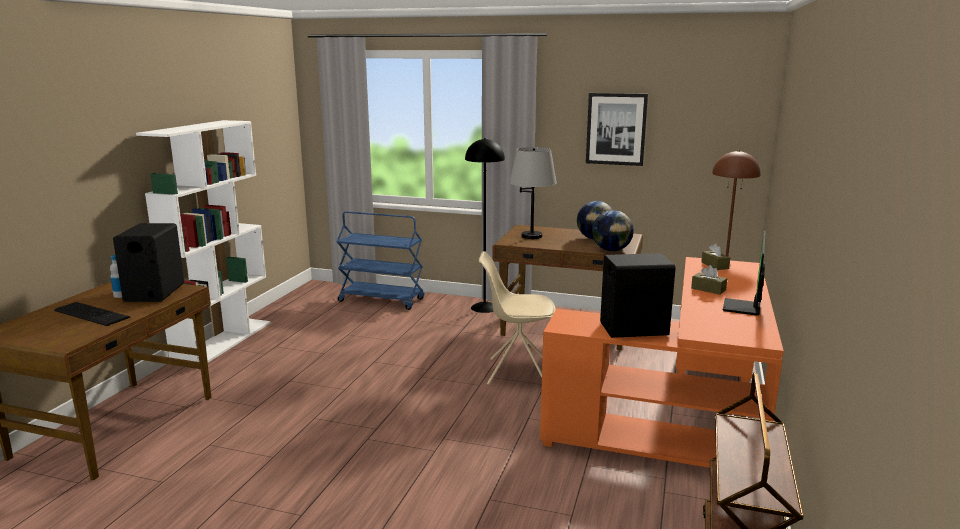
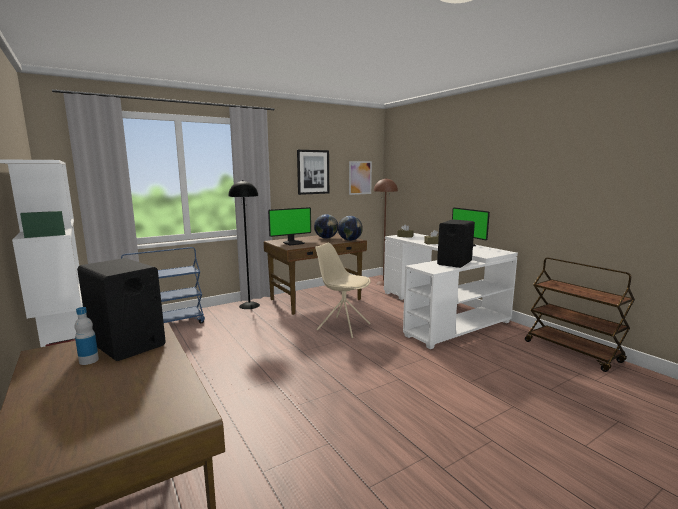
camera: 50 degrees left, 5 degrees down
(92, 313) = (112, 384): keyboard -> none
(516, 372) = (343, 327): beige chair -> beige chair turned 75 degrees clockwise
(532, 236) = (293, 243): grey table lamp -> monitor
(686, 416) = (441, 313): orange desk -> white desk
(714, 143) = (360, 177): none -> picture

